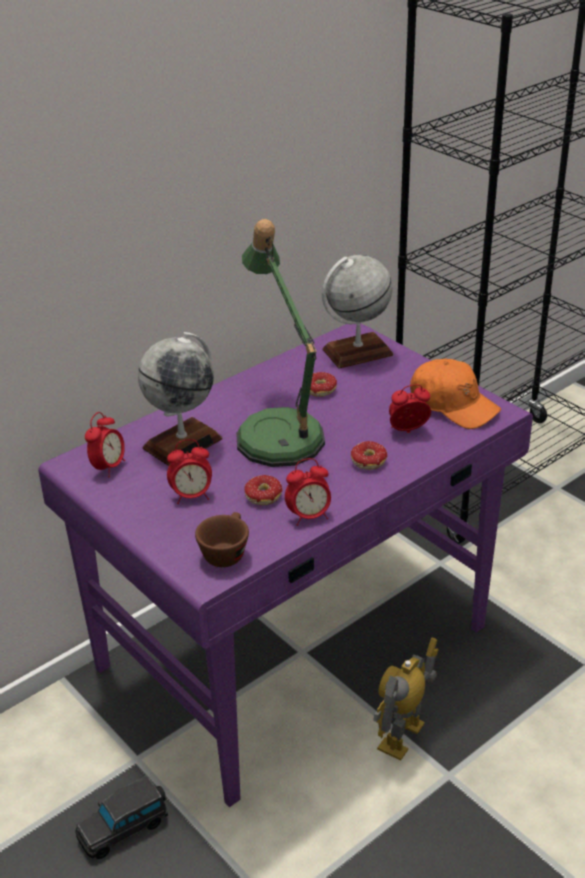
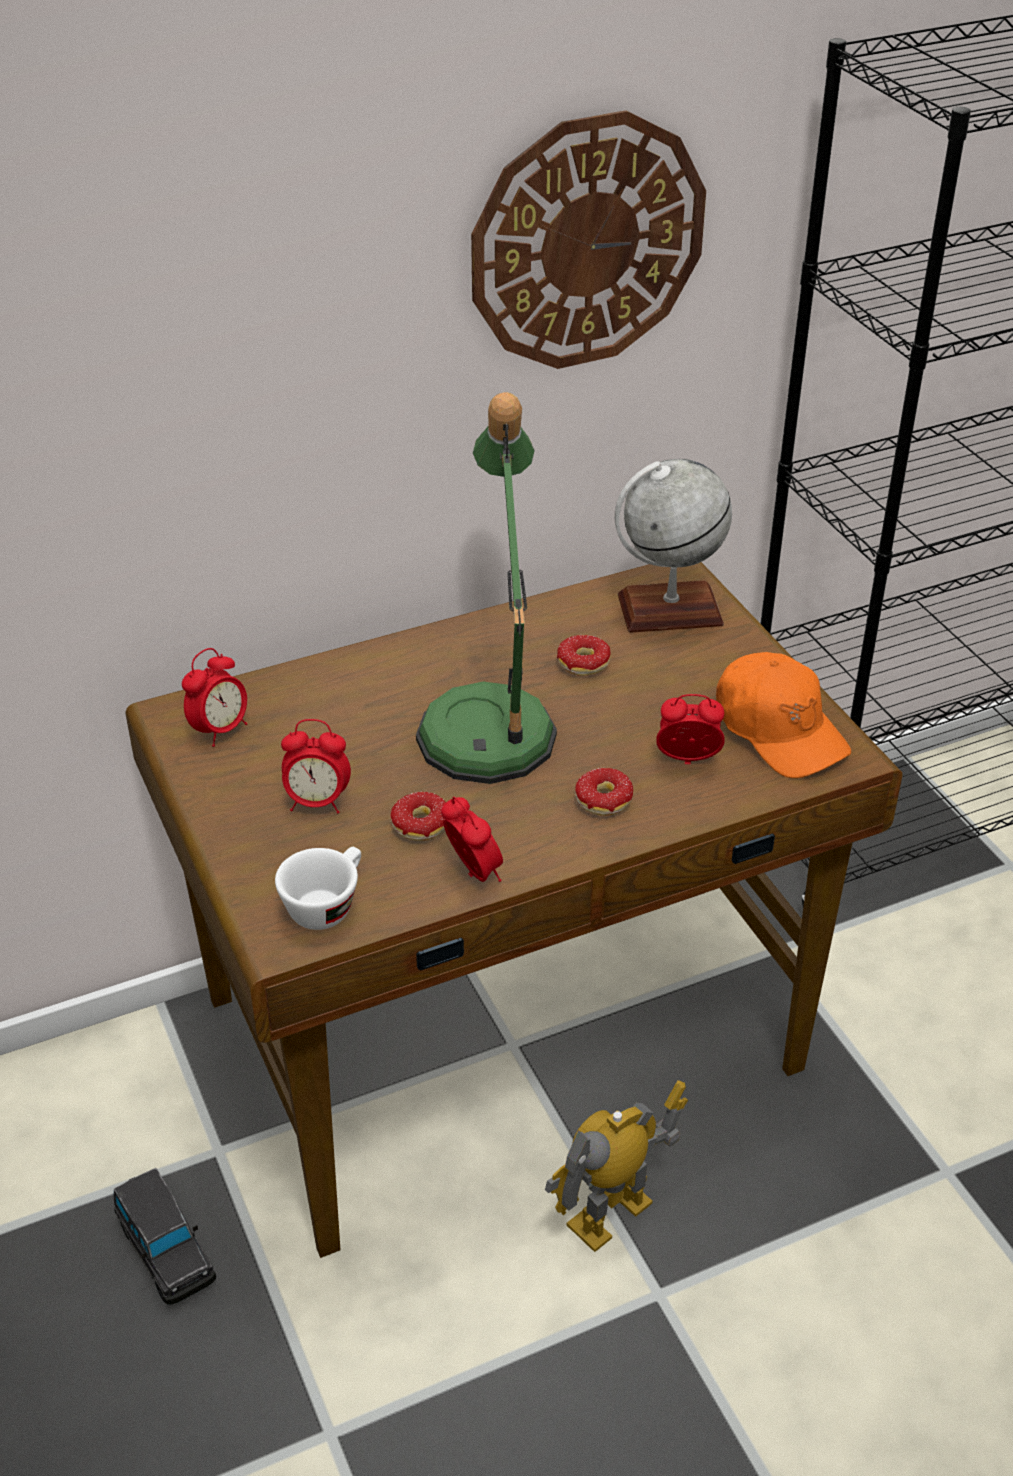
camera: 15 degrees right, 5 degrees up
(124, 828) = (165, 1250): black toy car -> black toy car turned 105 degrees counterclockwise
(182, 443) = (342, 712): globe -> none
(225, 552) = (326, 904): brown cup -> white cup
(285, 127) = (587, 242): none -> wall clock
(297, 648) = (507, 1037): purple desk -> brown desk
(309, 516) = (473, 873): alarm clock -> alarm clock turned 120 degrees counterclockwise

